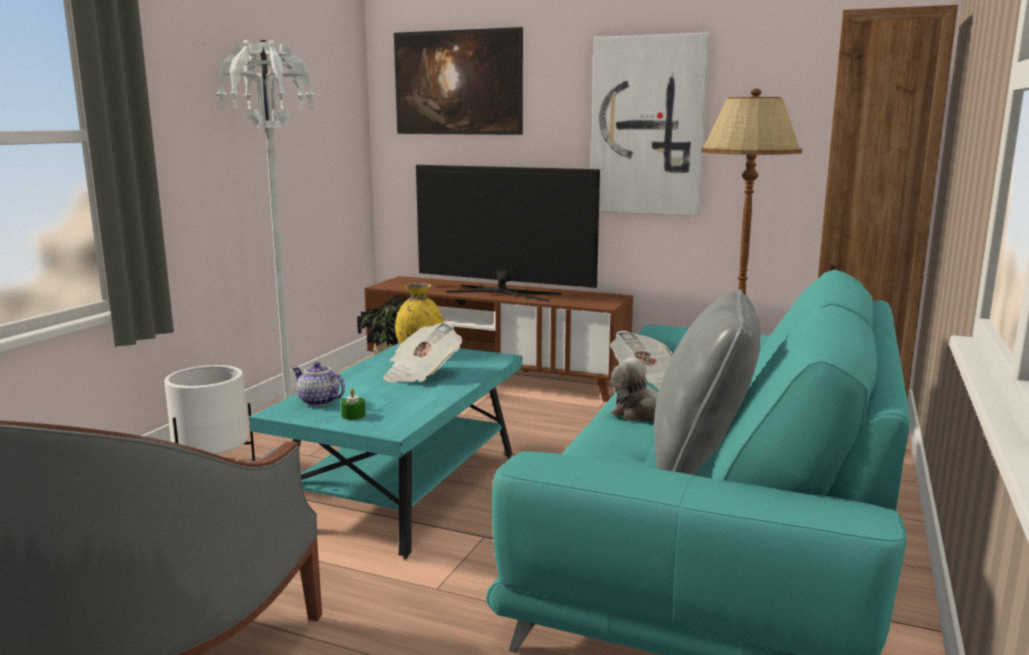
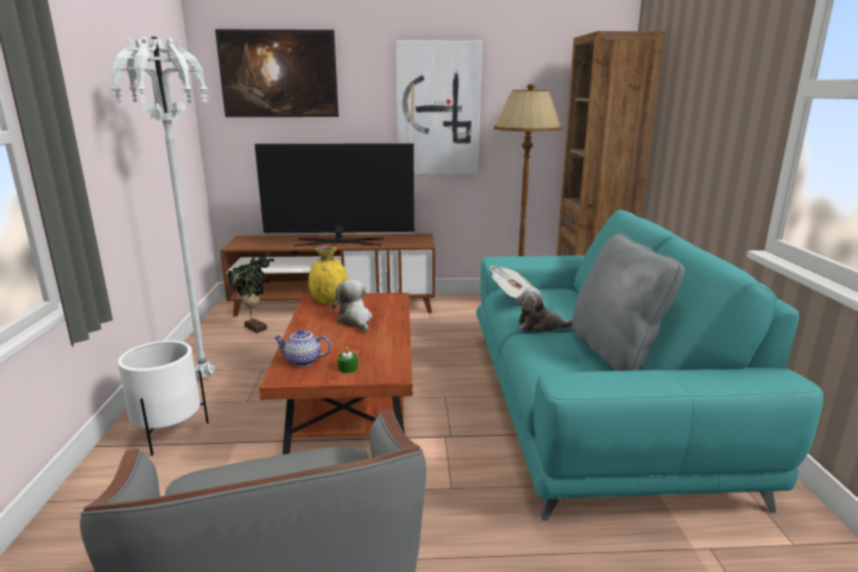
camera: 25 degrees left, 5 degrees up
(405, 489) = (353, 413): turquoise coffee table -> brown coffee table
(421, 374) = (355, 321): newspaper -> plush toy

